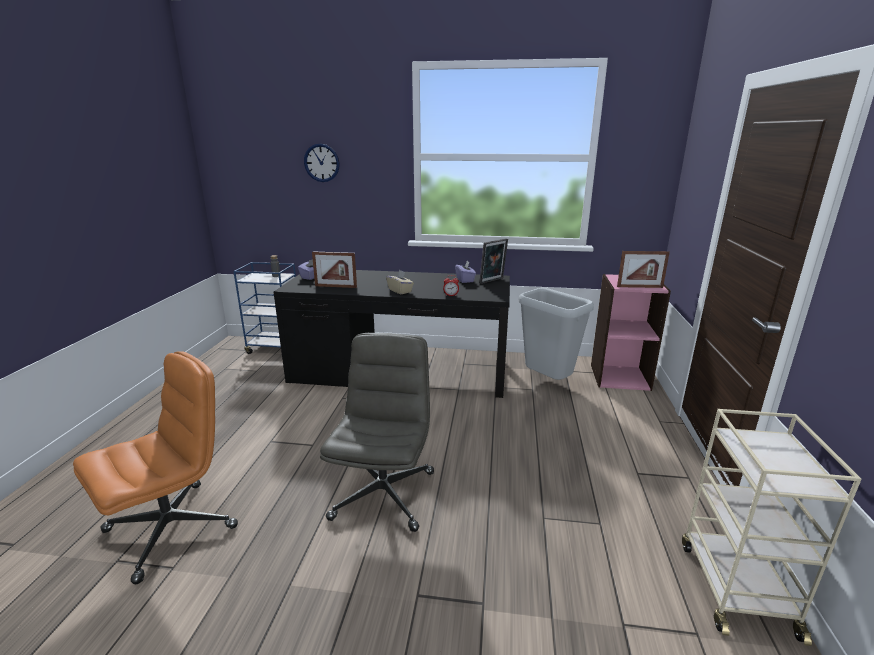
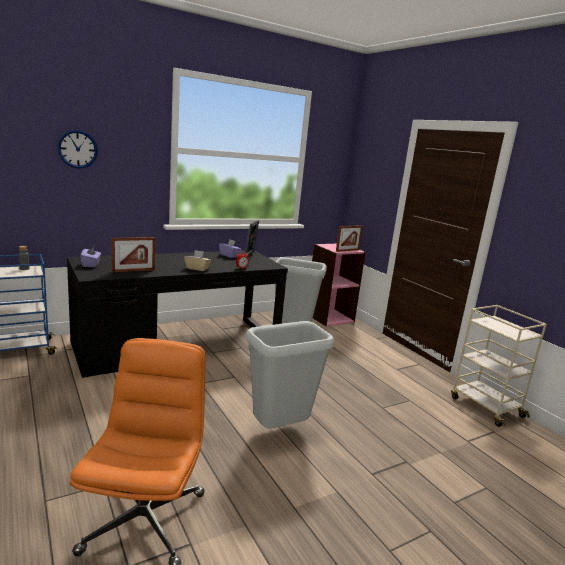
camera: 40 degrees left, 5 degrees down
(383, 494) = (280, 429): grey office chair -> grey trash can

